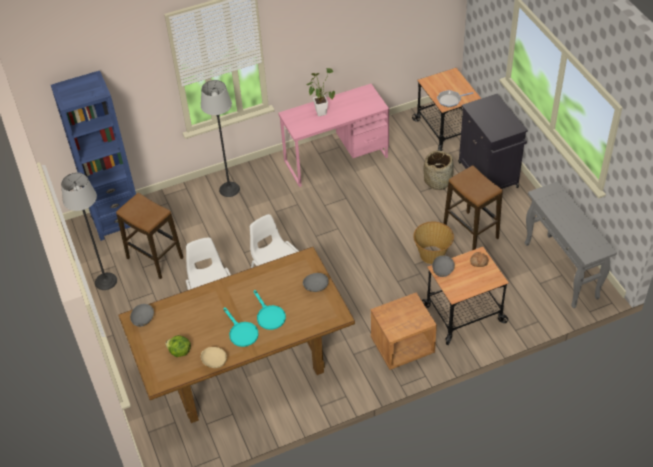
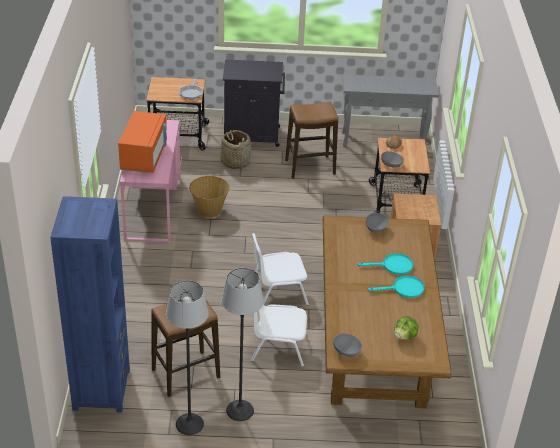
camera: 70 degrees left, 10 degrees down
(214, 362) = (431, 316): beige bowl -> none
(229, 189) = (131, 289): floor lamp -> floor lamp (240, 410)
(320, 111) = (144, 157): potted plant -> orange microwave
(432, 254) = (319, 195): basket -> basket (209, 210)

